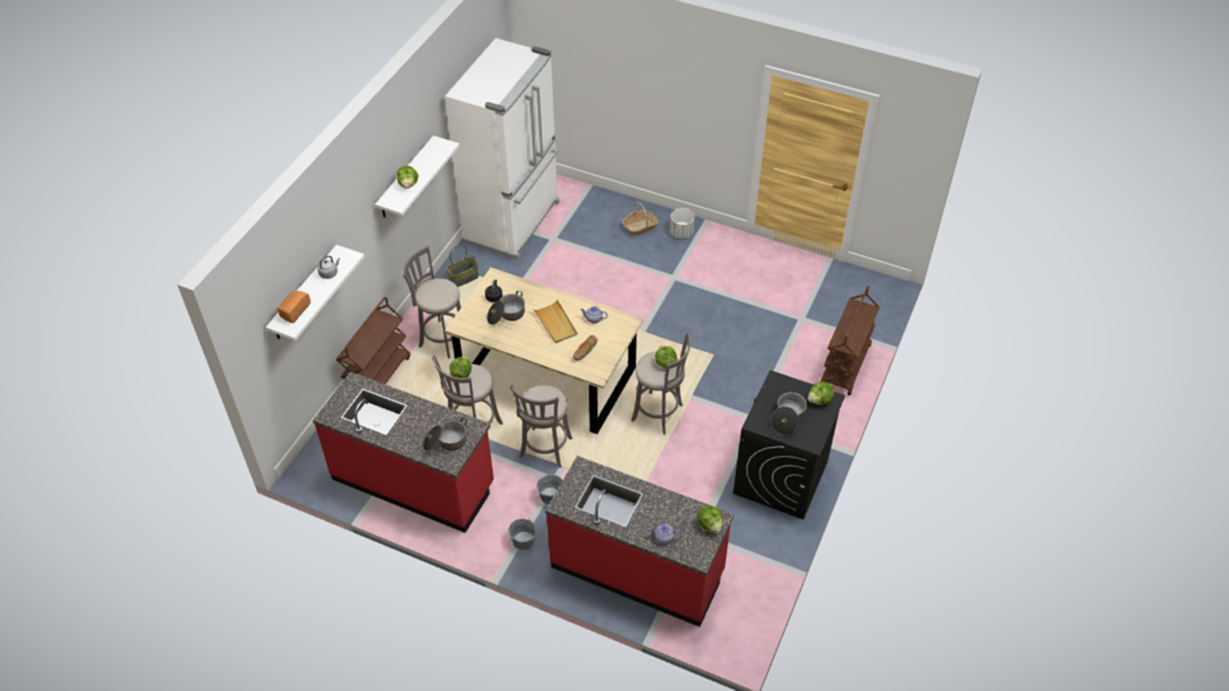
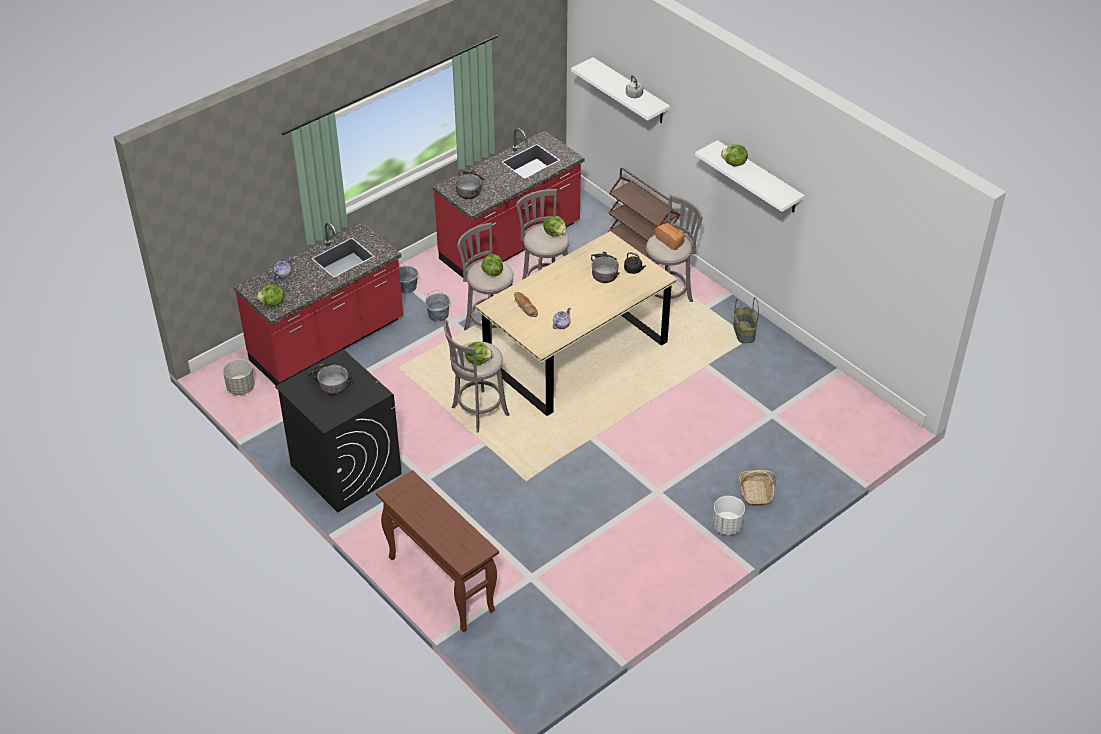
camera: 115 degrees right, 5 degrees down
(294, 311) = (600, 72): bread -> bread (670, 241)
(514, 222) = (814, 392): white fridge -> none
(555, 323) = (572, 299): beige tray -> none
(740, 612) = (240, 388): none -> grey planter
(820, 400) = (331, 412): lettuce -> lettuce (492, 272)
(846, 366) = (440, 584): brown cart -> brown console table

